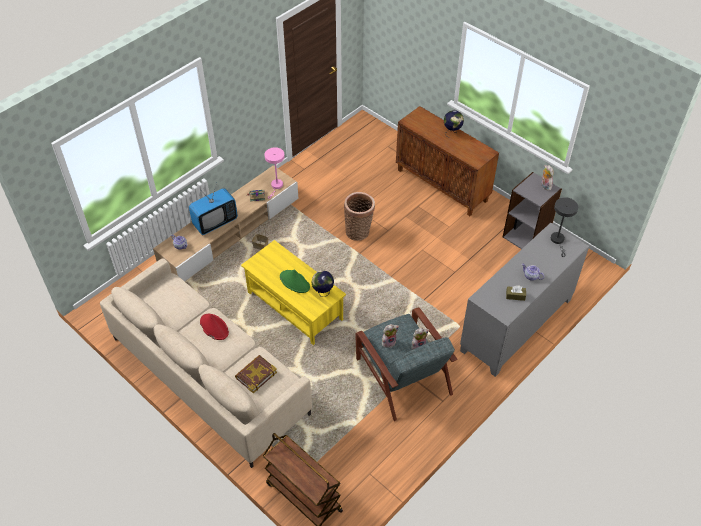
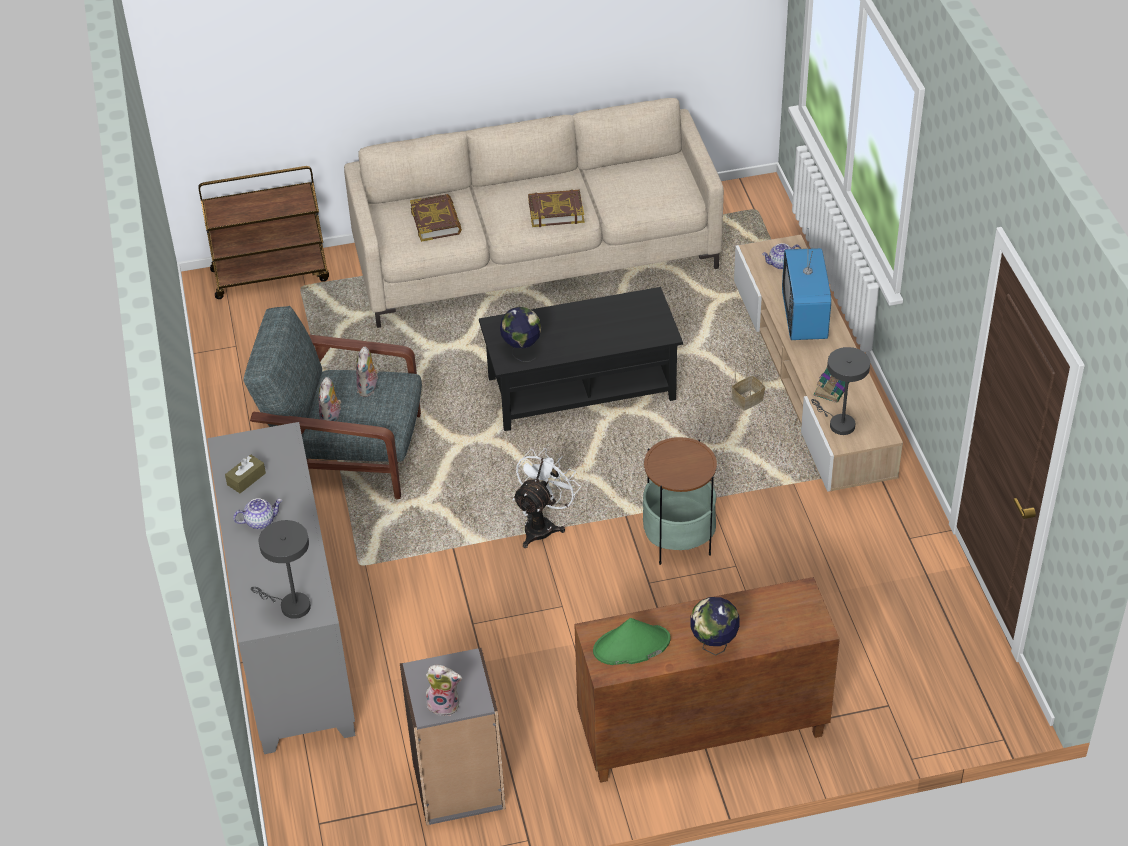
camera: 125 degrees right, 5 degrees down
(214, 327) = (556, 211): red hat -> book
(276, 186) = (838, 423): pink table lamp -> grey table lamp
(294, 306) = (581, 389): yellow coffee table -> black coffee table
(295, 282) = (571, 329): green hat -> green hat (631, 646)
(359, 231) = (678, 540): basket -> side table
(386, 277) = (543, 525): none -> white fan

